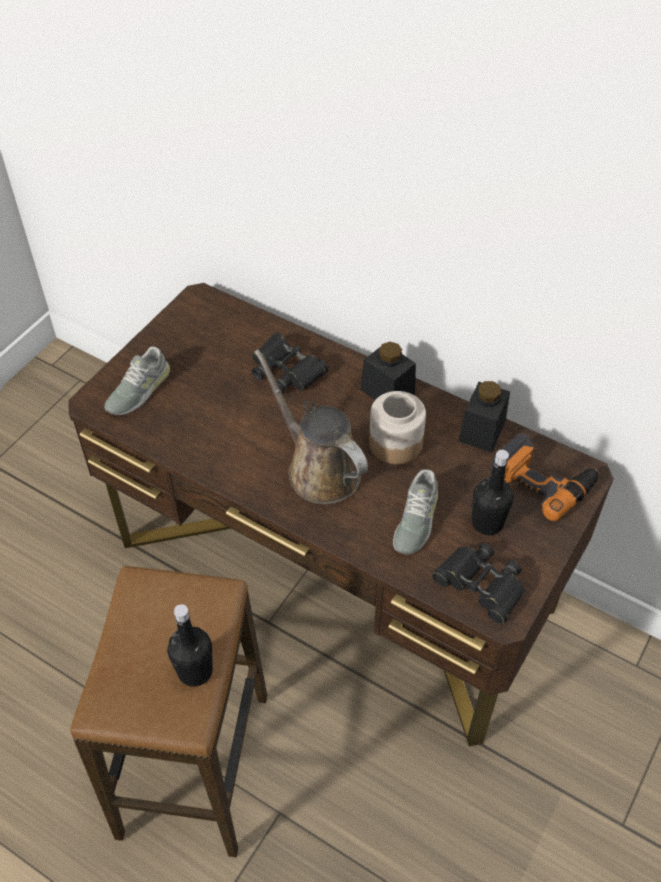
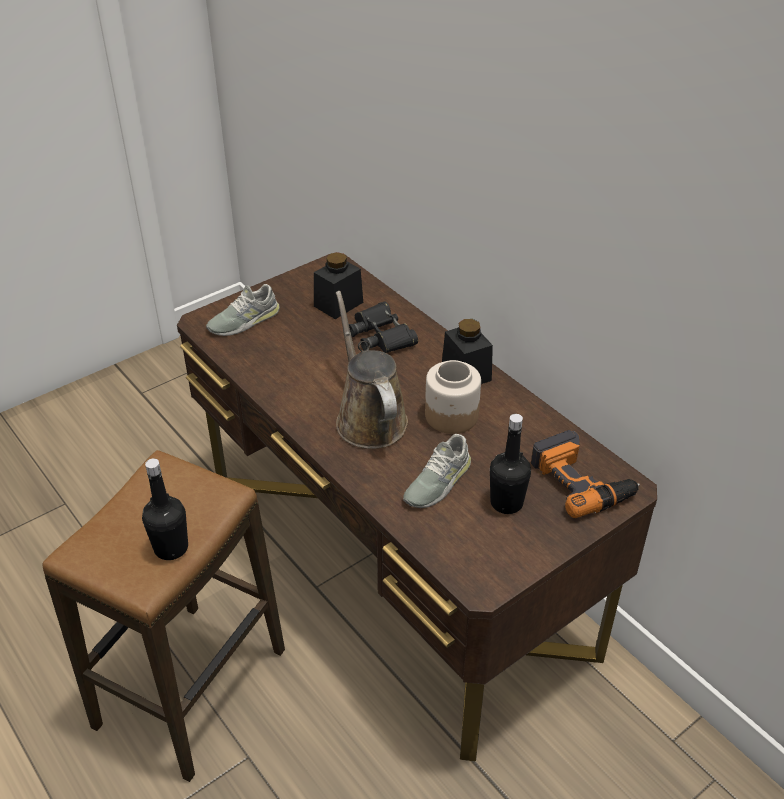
camera: 20 degrees right, 10 degrees down
(480, 585) = (472, 553): black binoculars -> none
(482, 430) = (541, 426): black jar -> black jar (338, 304)

